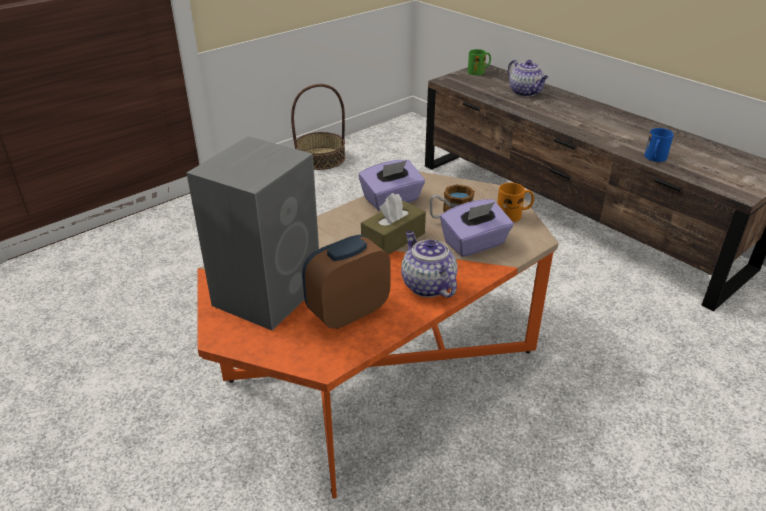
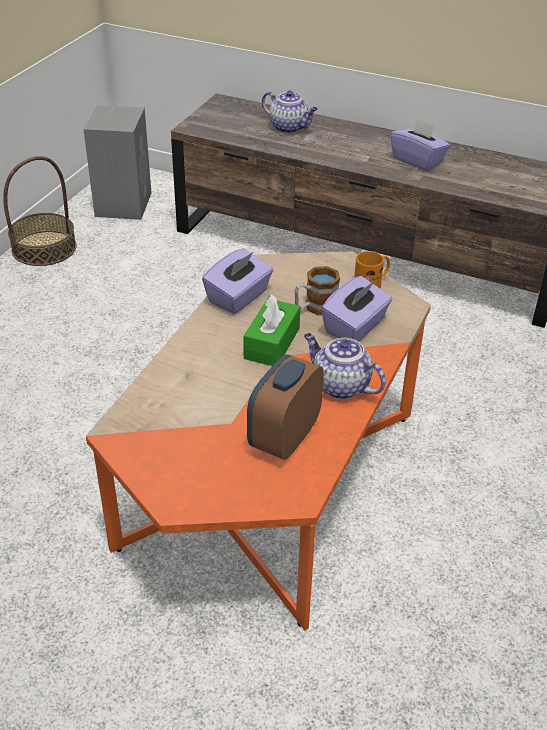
camera: 25 degrees left, 5 degrees up
(269, 293) = (188, 441): grey speaker -> grey speaker (124, 203)
(393, 239) = (272, 343): brown tissue box -> green tissue box
(479, 71) = (220, 108): green mug -> none
(624, 133) = (417, 161): none -> purple tissue box
(654, 159) = (462, 186): blue mug -> none

